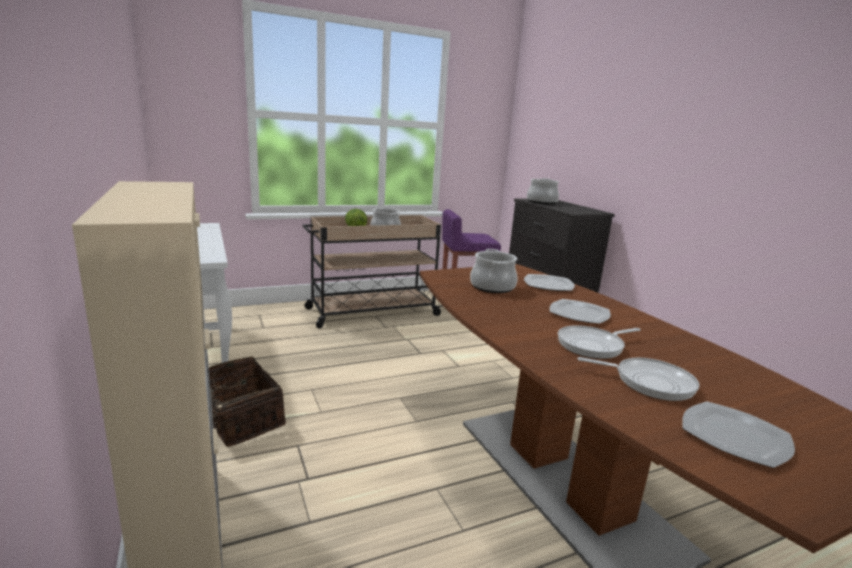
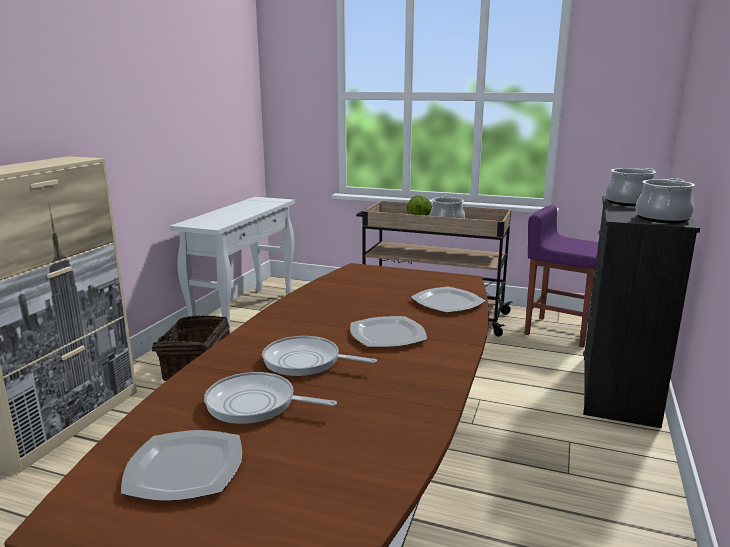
camera: 45 degrees right, 0 degrees up
(492, 287) = (375, 290): cooking pot -> cooking pot (662, 218)
(649, 382) = (256, 404): frying pan -> frying pan turned 135 degrees clockwise

